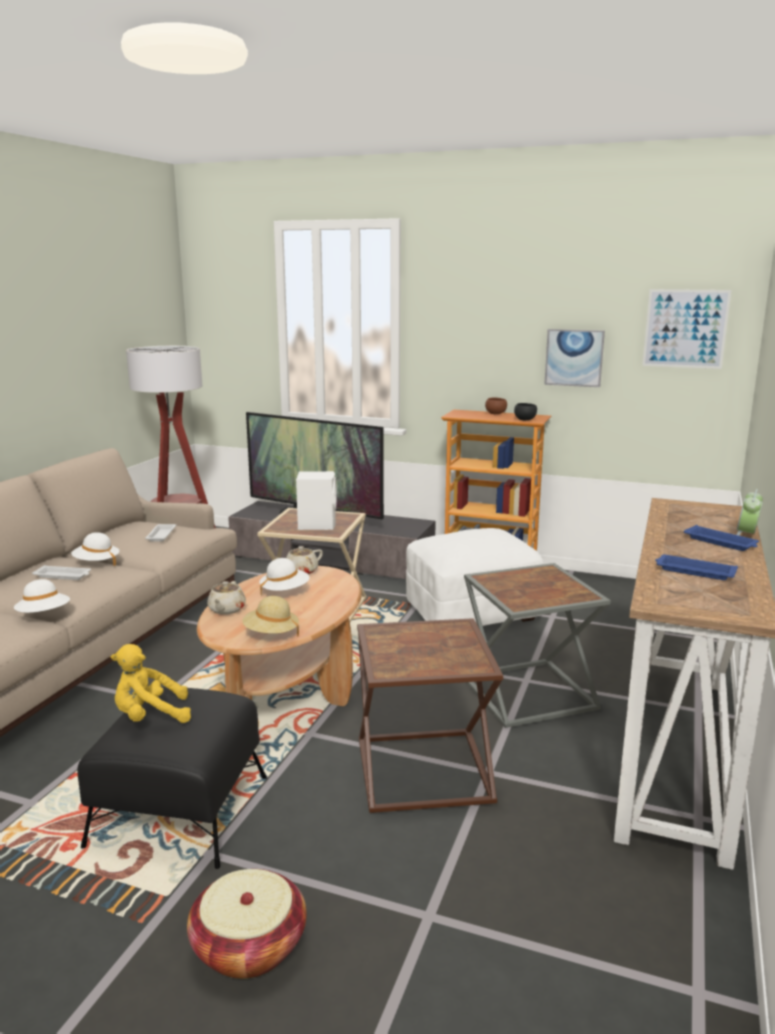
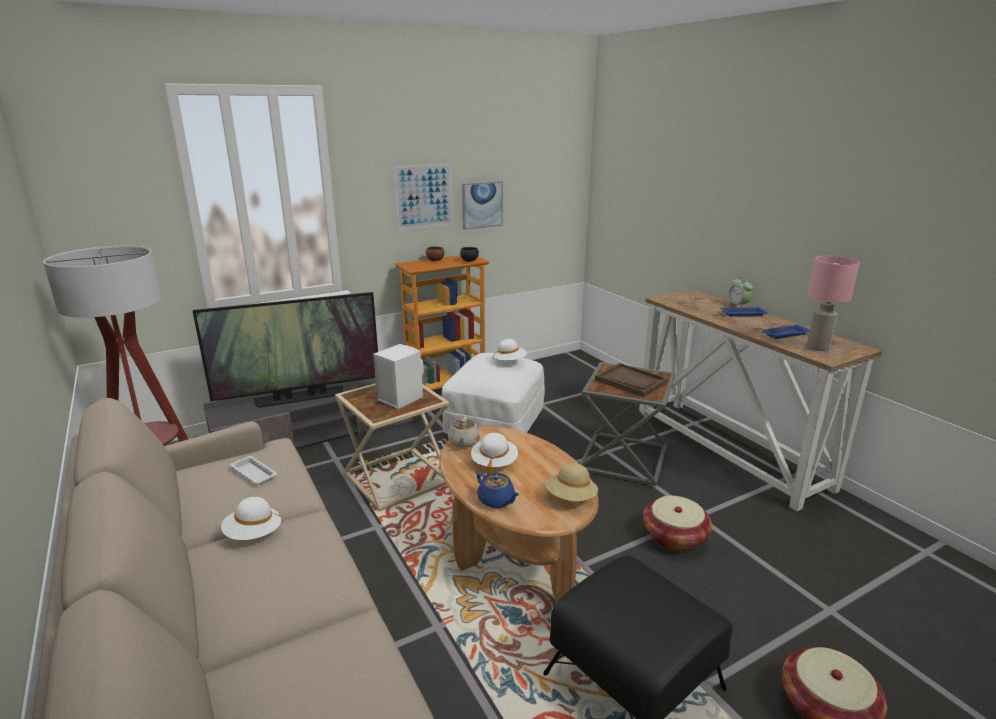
camera: 50 degrees left, 5 degrees up
(44, 615) = (346, 612): white hat -> white hat (510, 361)
(63, 576) = (266, 566): white tray -> none
(150, 717) = (631, 615): yellow plush toy -> none
(226, 610) = (496, 501): beige teapot -> blue teapot
(425, 769) = (674, 537): brown side table -> basket
(534, 587) = (631, 381): none -> brown tray
(685, 329) = (550, 175): picture -> picture (424, 196)
(689, 594) = (818, 347): none -> pink table lamp

